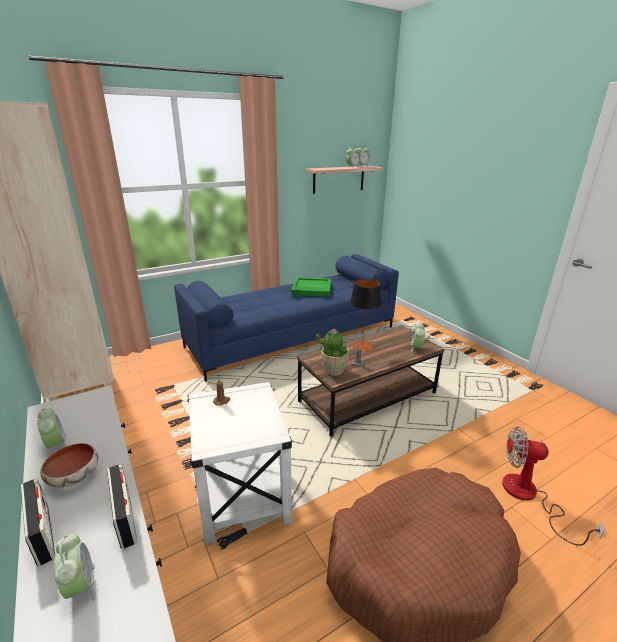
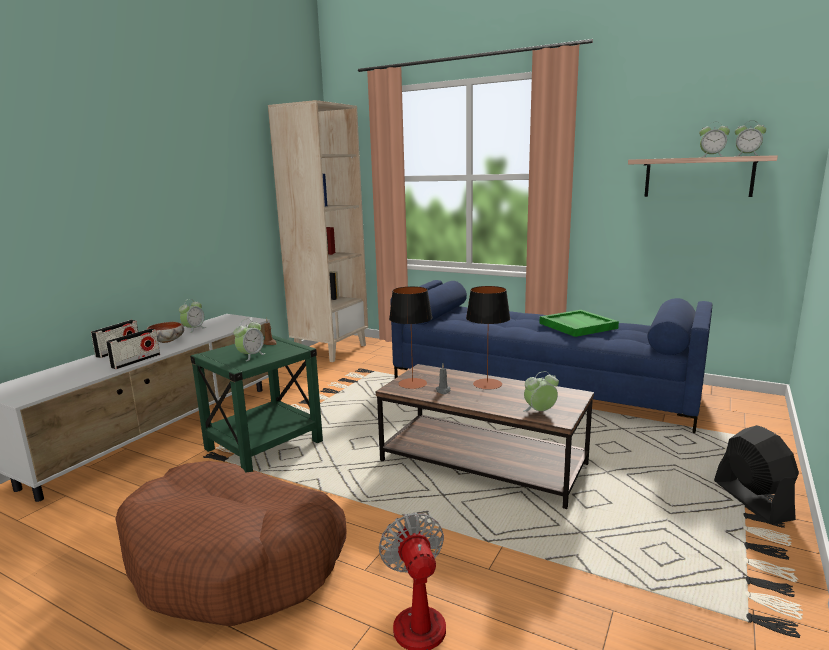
camera: 60 degrees right, 10 degrees down
(81, 586) = (83, 368): alarm clock -> alarm clock (251, 356)
(242, 495) = (265, 445): white side table -> green side table
(333, 370) = (412, 383): potted plant -> table lamp
(454, 346) = (751, 500): none -> black fan

